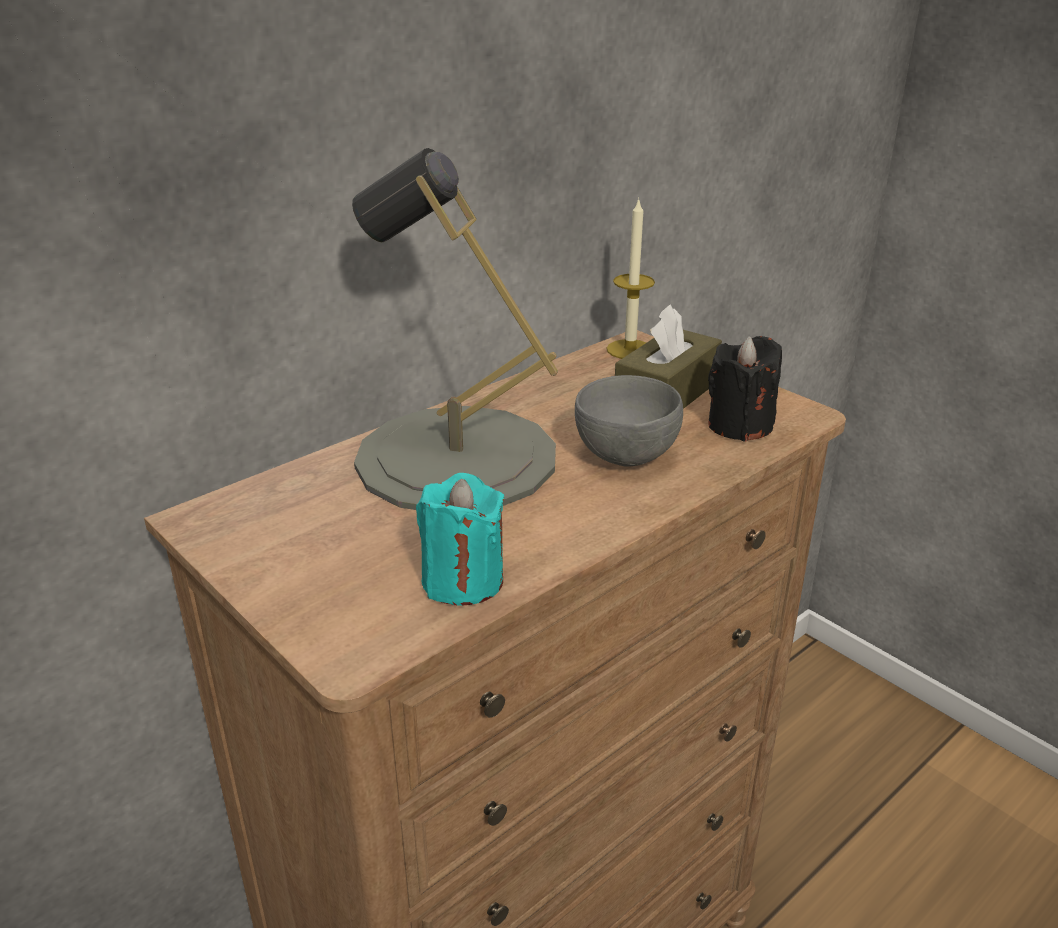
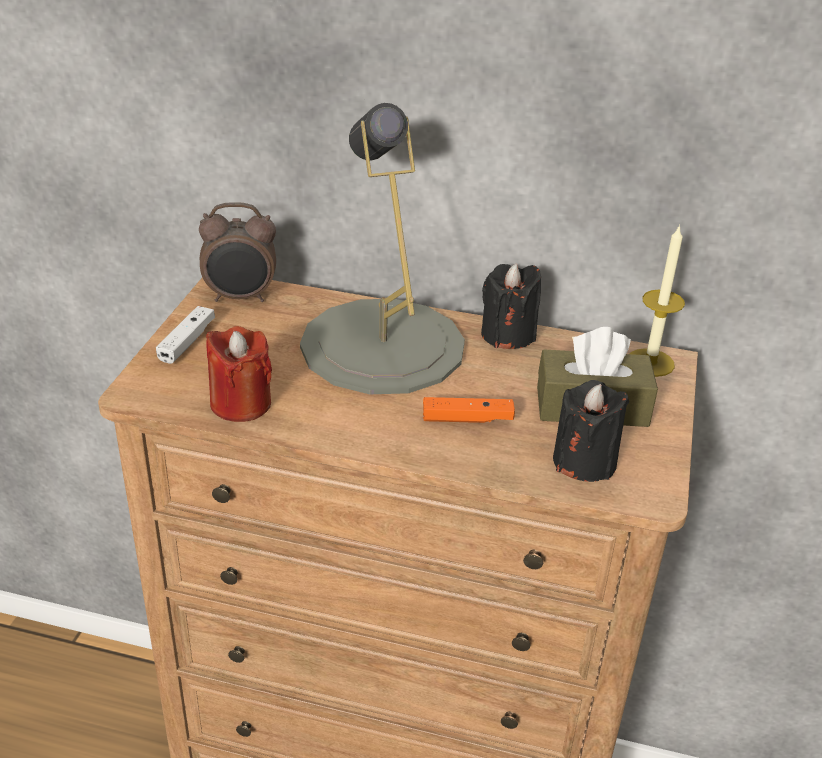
camera: 55 degrees right, 5 degrees up
(245, 514) = (241, 298): none -> alarm clock
(287, 582) = (187, 342): none -> white game controller
(463, 581) = (240, 403): turquoise candle -> red candle
(517, 391) = (508, 335): none -> black candle
(627, 456) = (467, 419): grey bowl -> orange game controller

